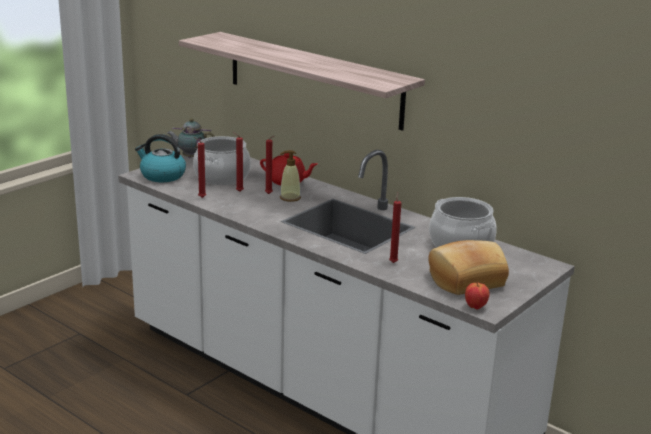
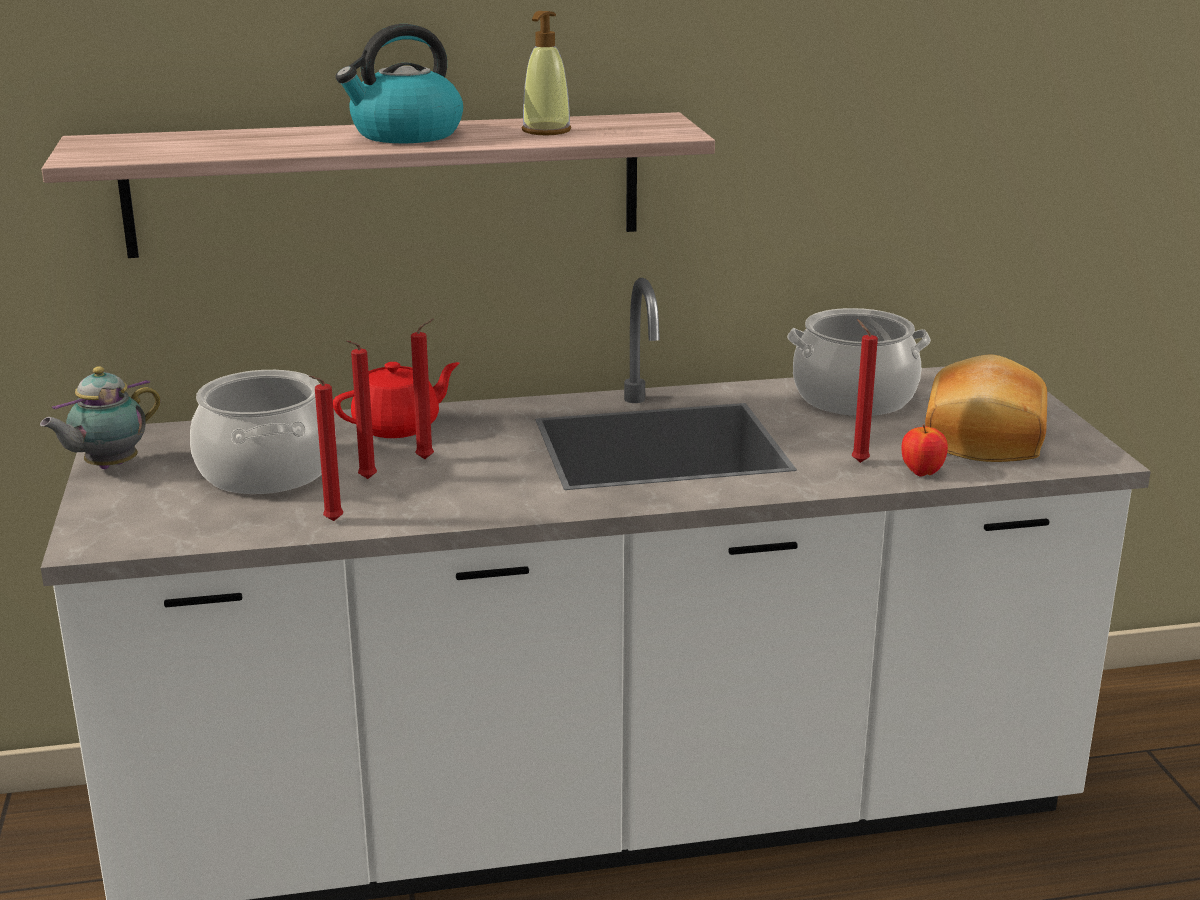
camera: 50 degrees left, 0 degrees up
(162, 176) = (144, 523): kettle -> kettle (405, 135)
(290, 198) = (474, 448): soap dispenser -> soap dispenser (546, 131)
(475, 307) = (1081, 462): apple -> apple (922, 473)

